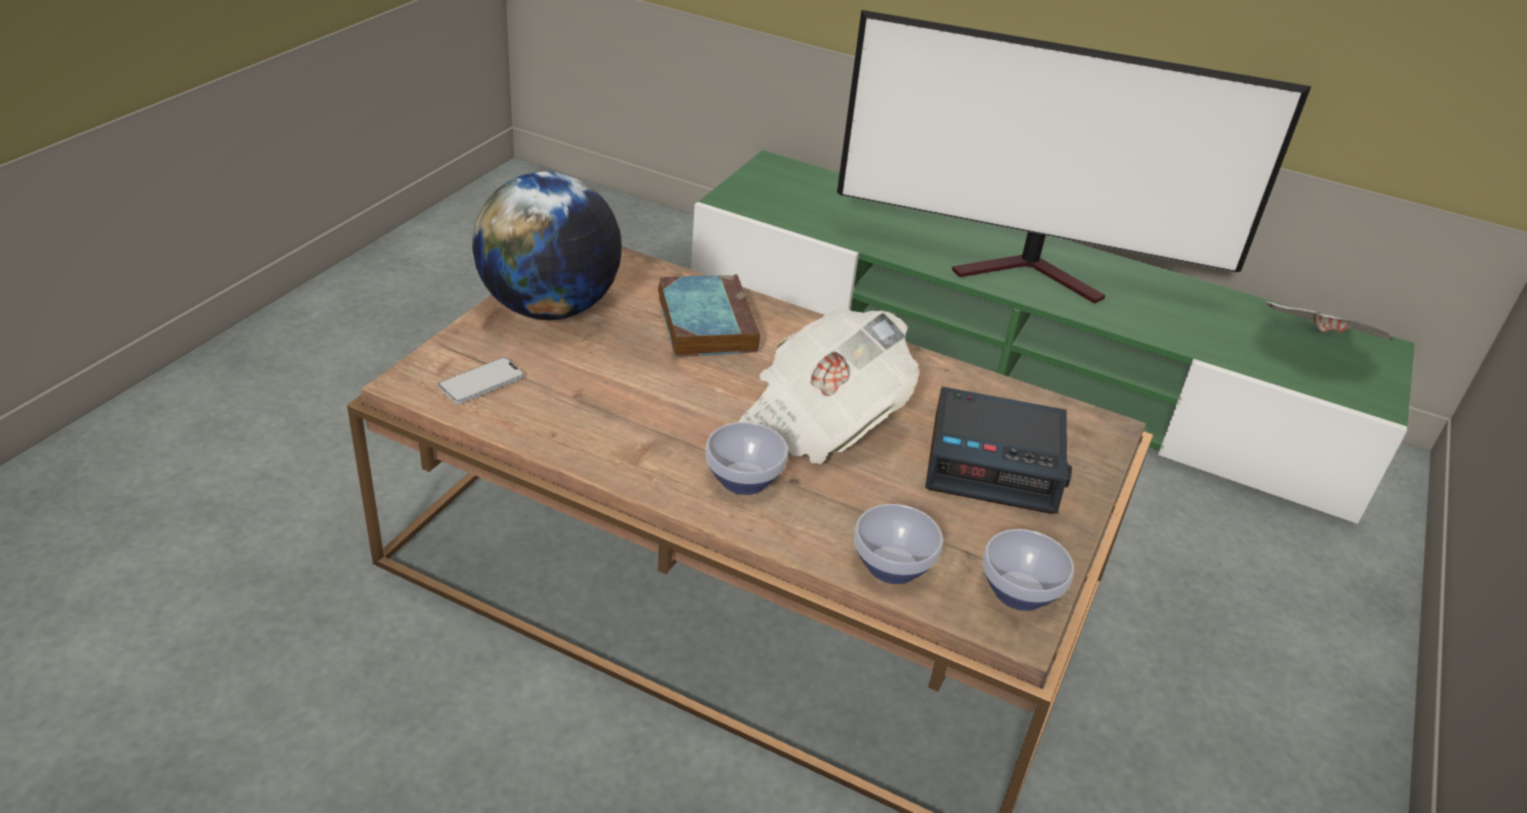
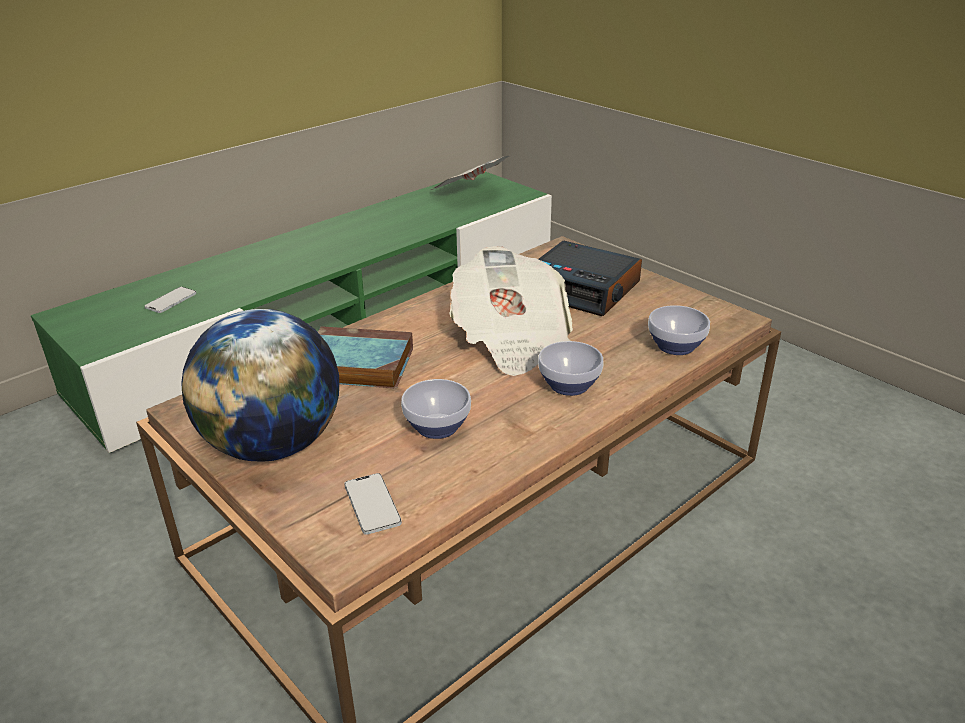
camera: 65 degrees left, 5 degrees down
(840, 210) = (171, 301): none -> phone
(995, 463) = (584, 289): alarm clock -> alarm clock turned 90 degrees clockwise
(1017, 591) = (705, 311): bowl -> bowl (435, 428)
(1033, 274) = (329, 250): television -> none

